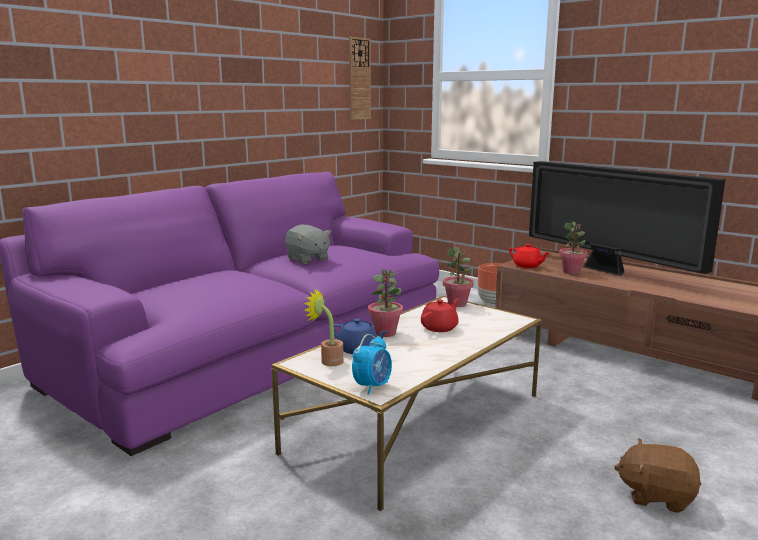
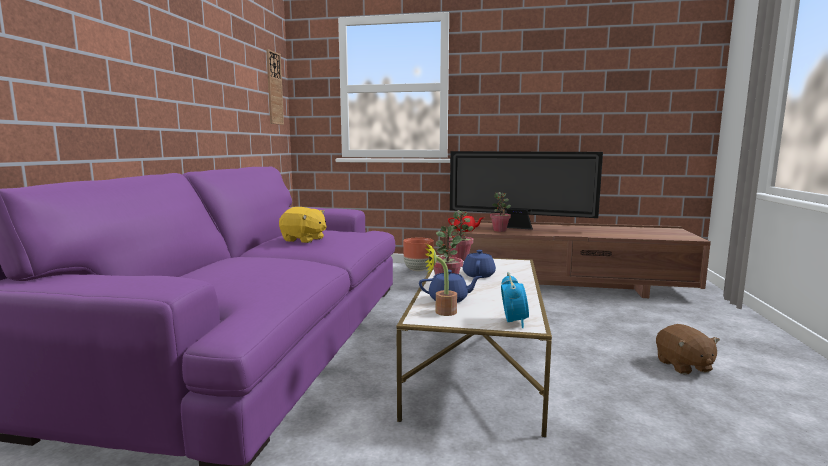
camera: 30 degrees left, 5 degrees down
(307, 259) = (303, 240): grey plush toy -> yellow plush toy
(440, 327) = (479, 275): red teapot -> blue teapot
(656, 495) = (683, 366): brown plush toy -> brown plush toy turned 90 degrees counterclockwise

